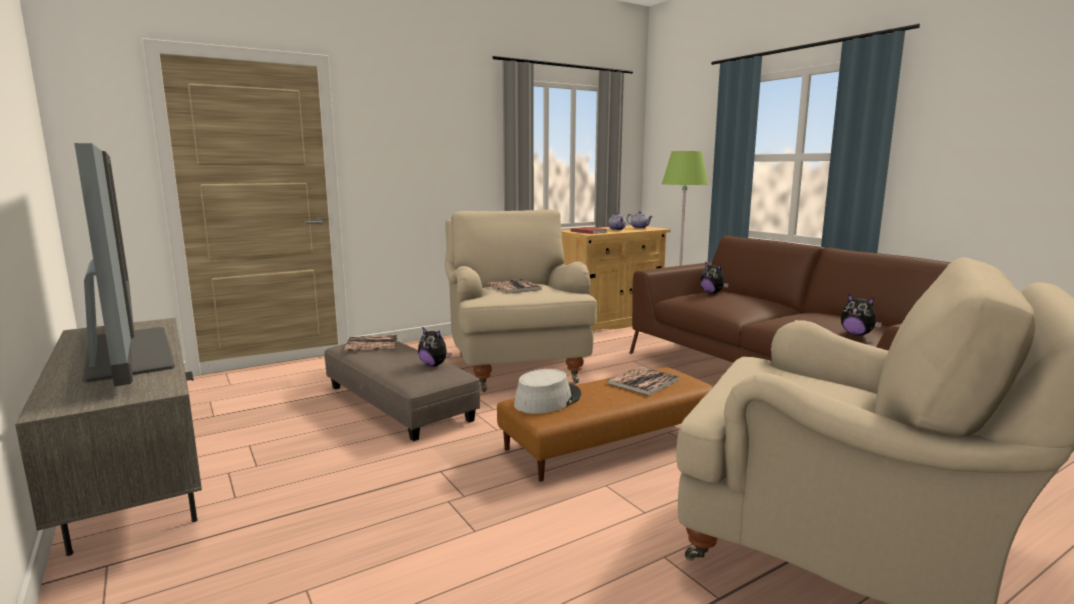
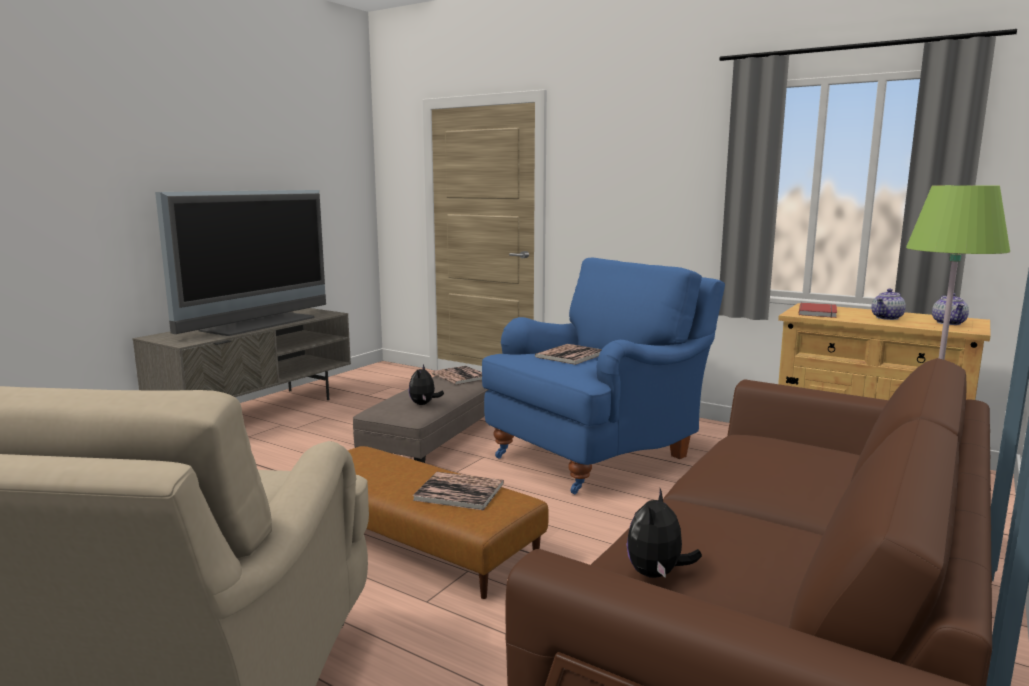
camera: 65 degrees right, 0 degrees up
(515, 364) = (597, 453): beige armchair -> blue armchair
(547, 400) = (368, 459): grey hat -> none
(712, 293) = (798, 449): plush toy -> none

